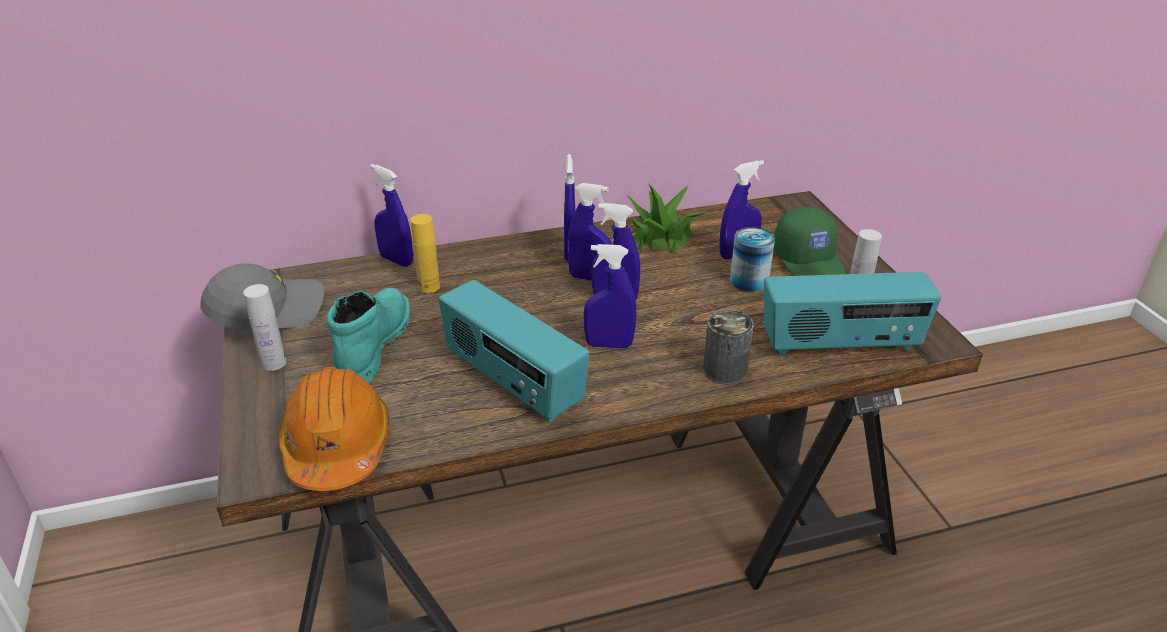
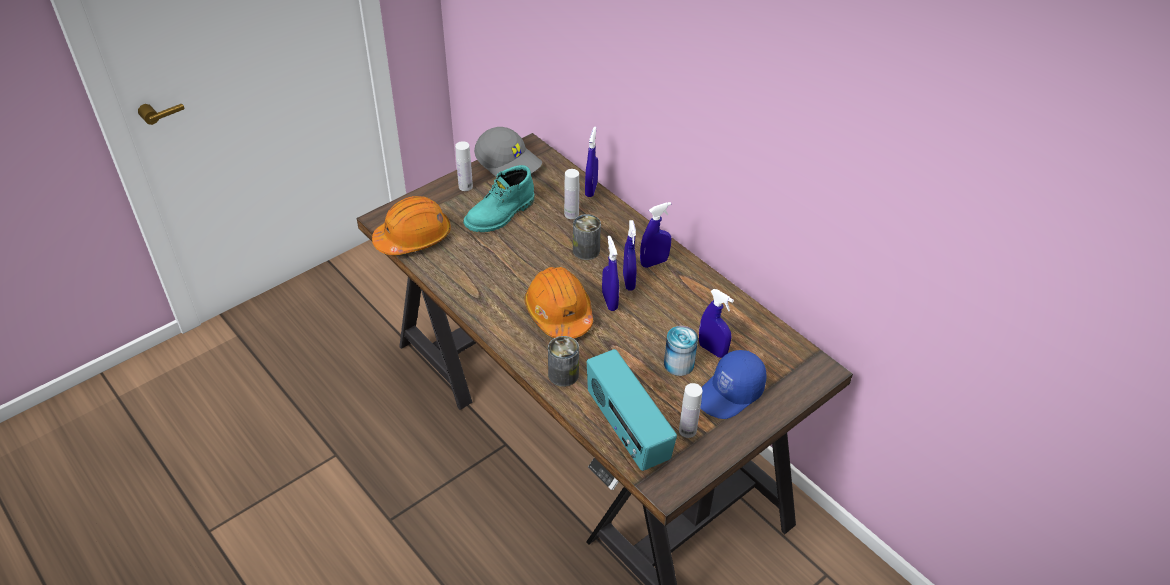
camera: 65 degrees right, 10 degrees up
(372, 345) = (501, 215): turquoise boot -> turquoise boot turned 150 degrees clockwise
(429, 287) = (571, 214): yellow bottle -> white bottle
(508, 294) = (586, 250): none -> can
(512, 383) = (498, 283): radio -> none
(609, 345) = (559, 313): blue spray bottle -> orange hard hat
(661, 236) = (709, 302): potted plant -> none
(810, 262) = (730, 394): green cap -> blue cap

